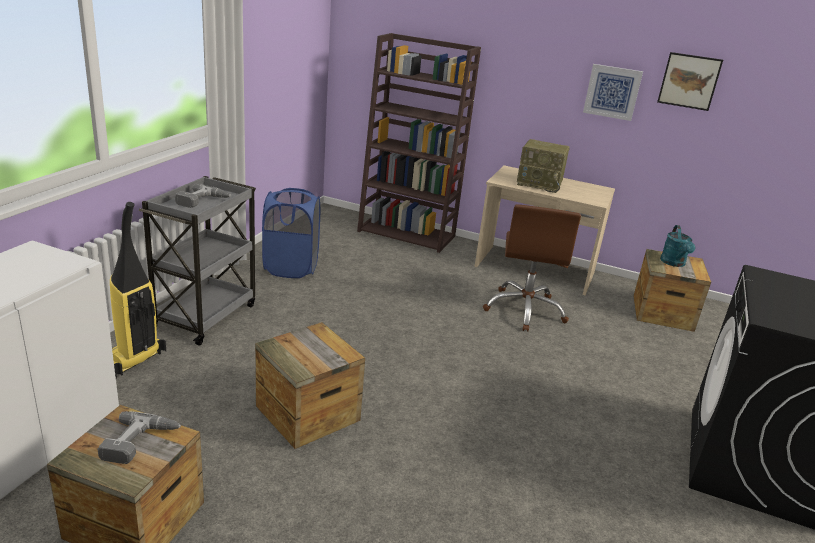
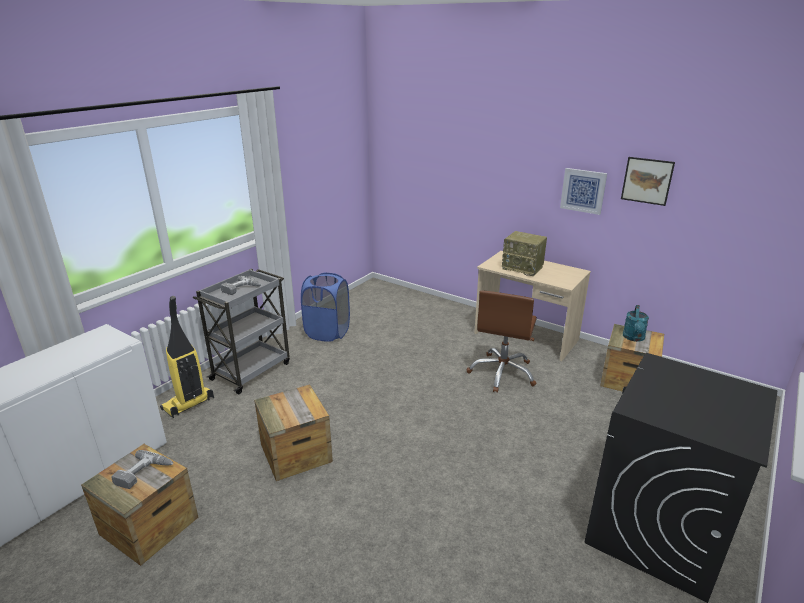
camera: 15 degrees right, 0 degrees up
(407, 234) = (430, 304): brown bookcase -> none

